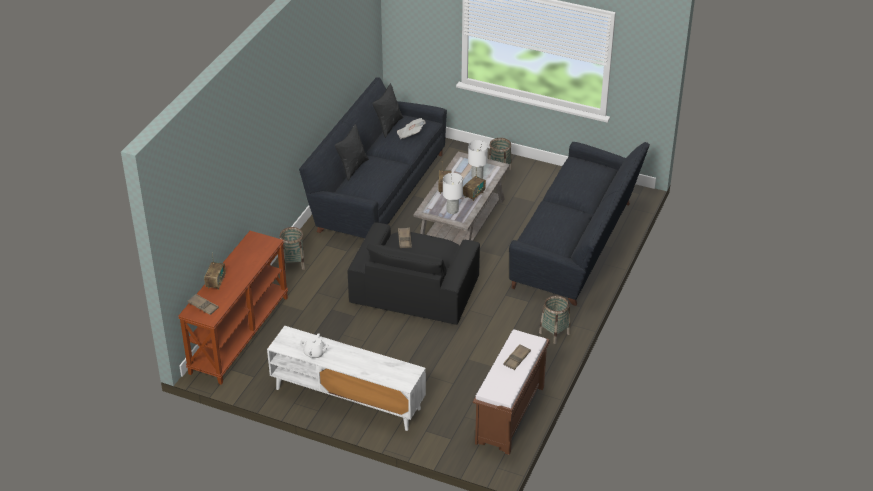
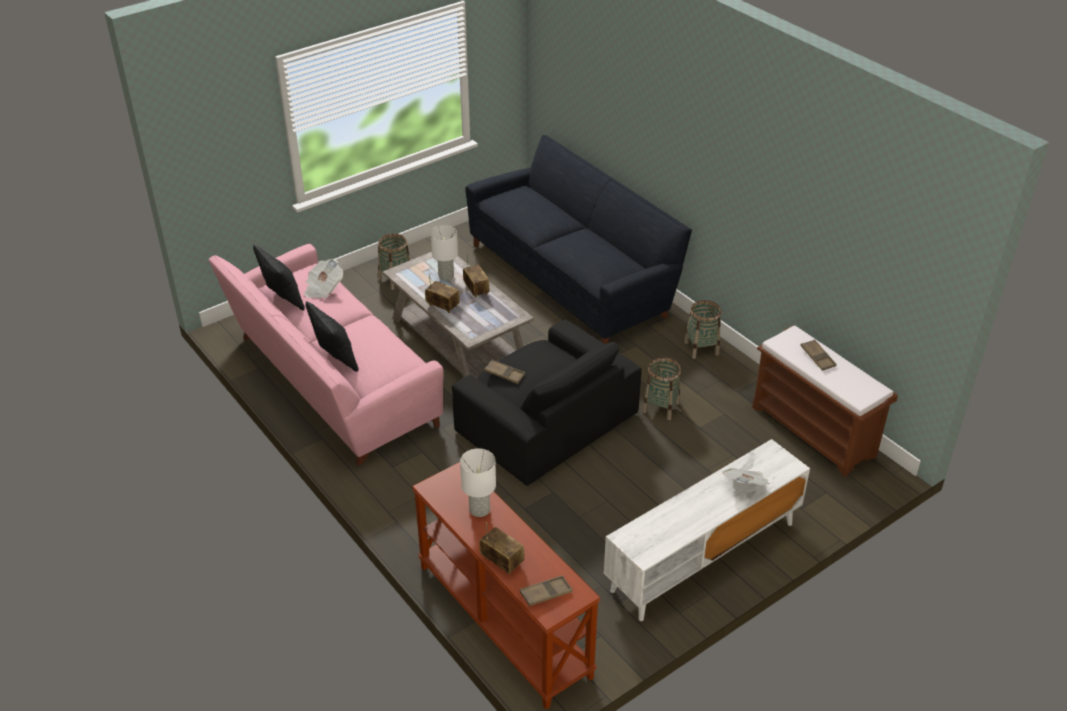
camera: 60 degrees left, 0 degrees up
(293, 263) = (401, 511): basket -> basket (661, 407)
(315, 353) = (684, 526): white teapot -> none
(371, 368) = (745, 485): none -> newspaper
(377, 191) = (331, 383): black sofa -> pink sofa
(452, 210) = (490, 315): white table lamp -> white table lamp (480, 509)

